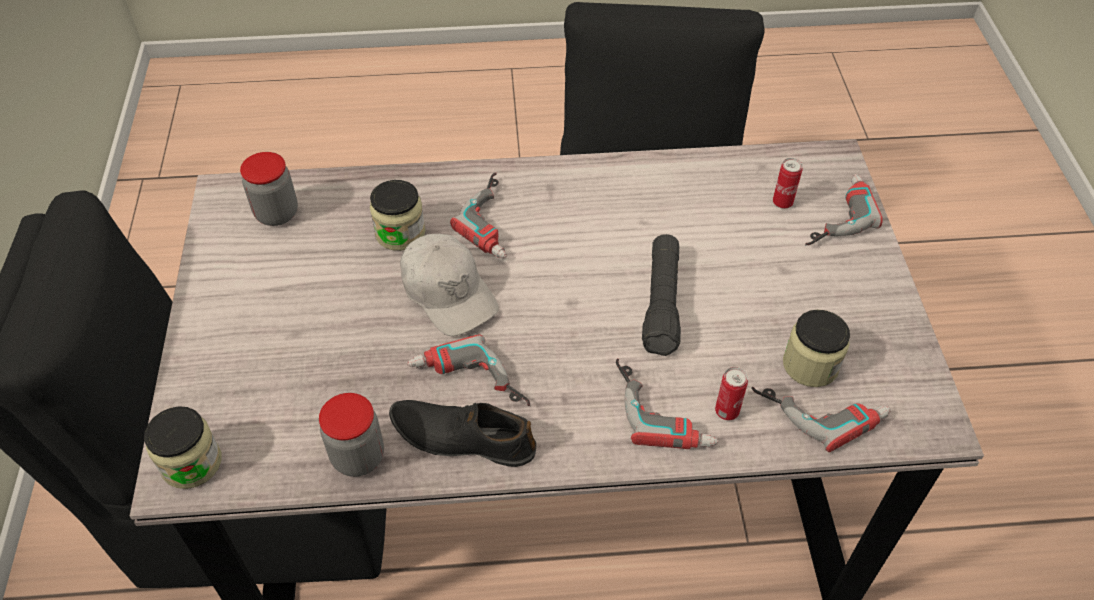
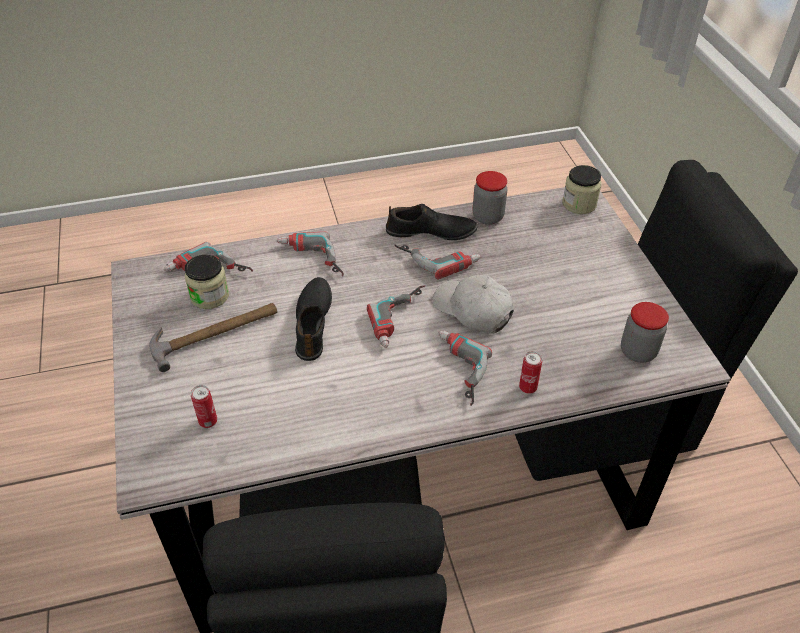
camera: 170 degrees right, 5 degrees down
(400, 233) = (530, 349): jar -> none
(661, 303) = (314, 323): black flashlight -> black shoe
(726, 411) = (269, 263): can -> can (528, 388)
(792, 306) = (215, 333): none -> hammer
(832, 214) = (164, 416): power drill -> power drill (403, 320)

